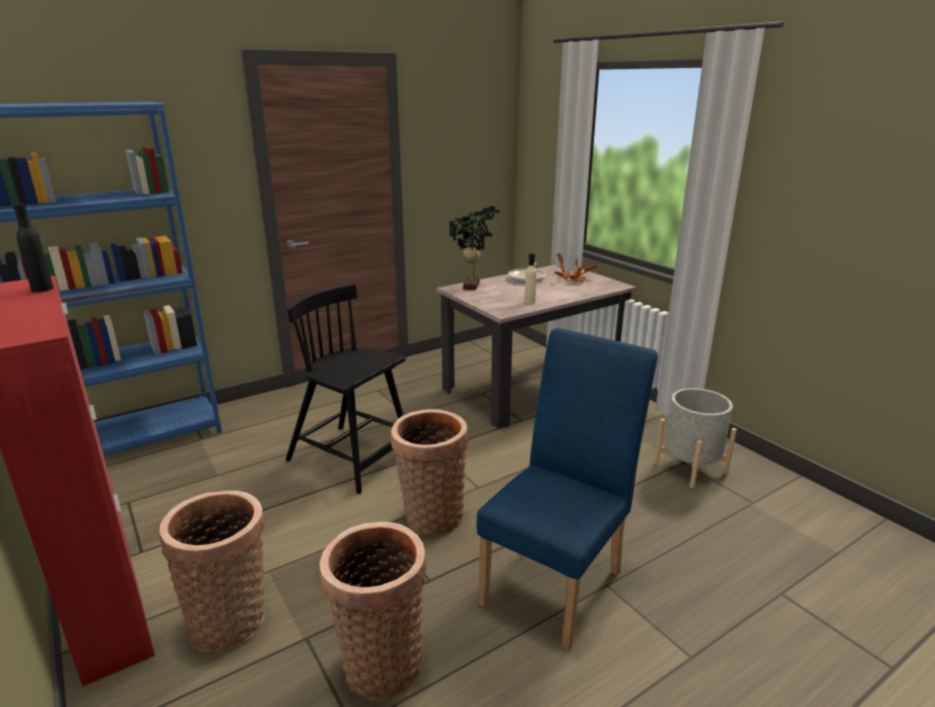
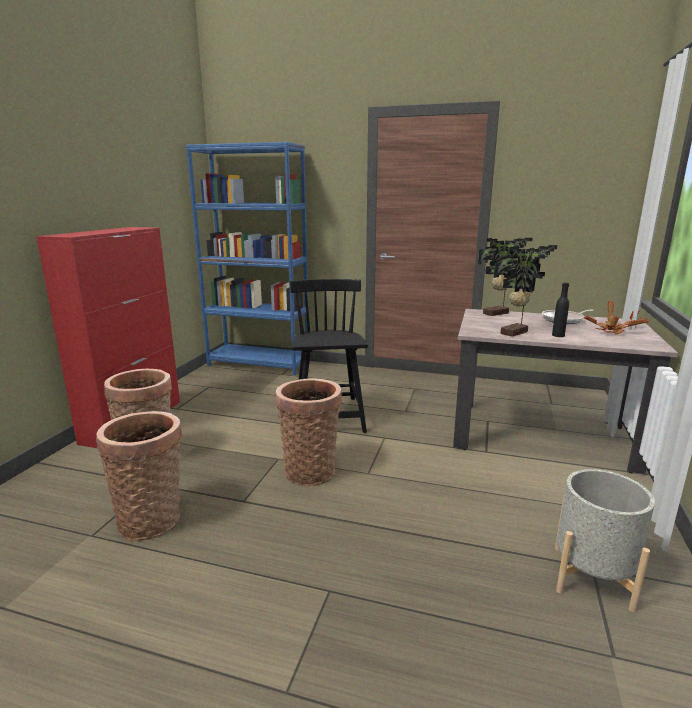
camera: 50 degrees right, 5 degrees down
(42, 289) = (134, 229): black bottle -> black bottle (558, 335)
(529, 302) = (516, 333): beige bottle -> potted plant
(558, 580) = (305, 560): blue chair -> none

